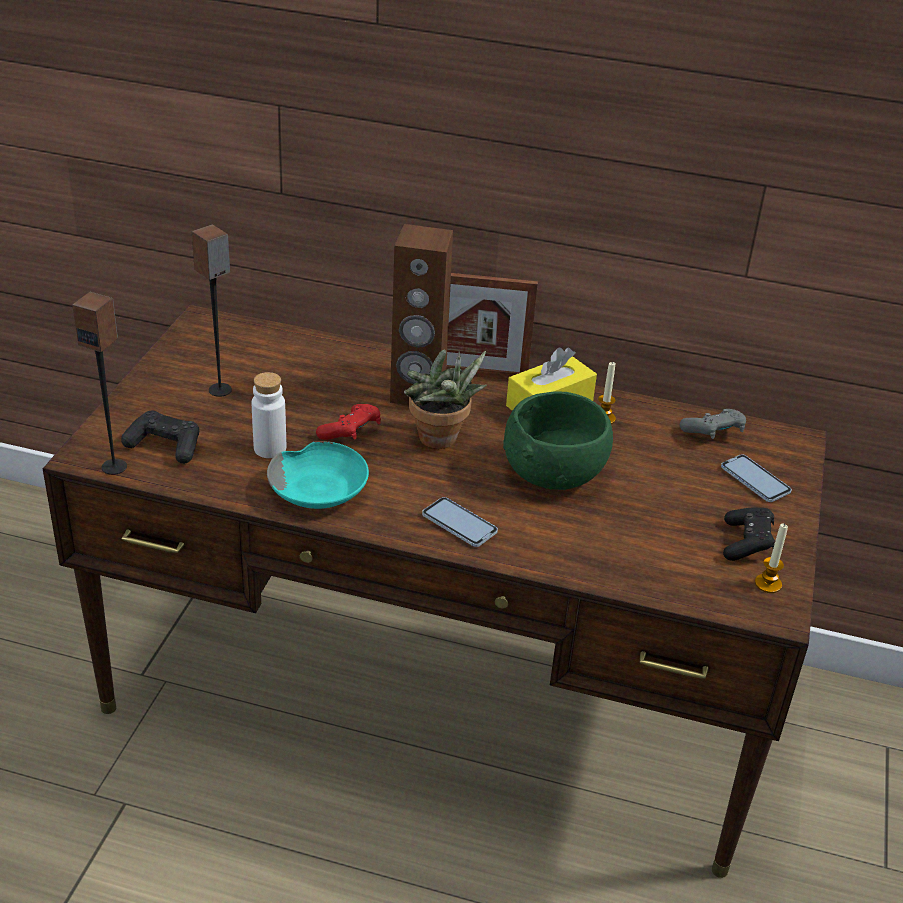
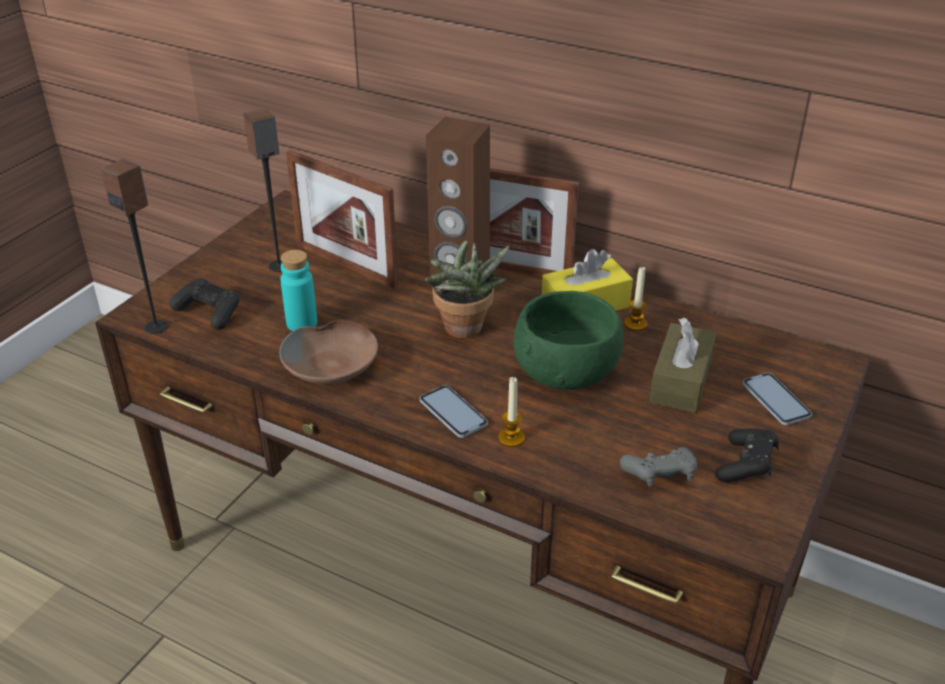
camera: 15 degrees right, 0 degrees up
(270, 448) = (302, 323): white bottle -> turquoise bottle
(291, 383) = (346, 265): none -> picture frame
(320, 489) = (333, 366): turquoise bowl -> brown bowl
(351, 433) = (382, 316): red game controller -> none
(664, 471) = (681, 381): none -> brown tissue box
(713, 433) = (745, 349): grey game controller -> grey game controller (660, 477)
(768, 584) = (756, 512): candle -> candle (511, 438)

